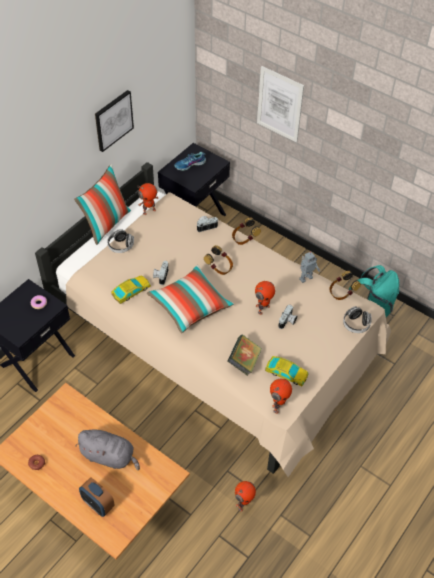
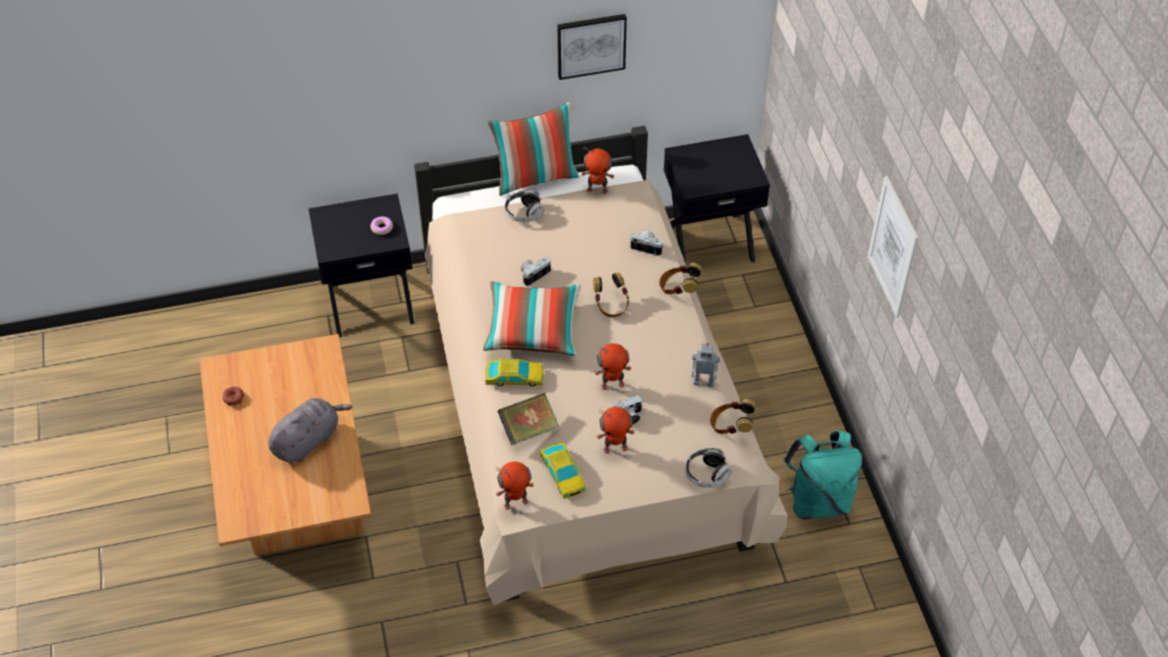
camera: 40 degrees right, 0 degrees up
(98, 504) = (252, 479): alarm clock -> none
(109, 456) = (308, 440): grey plush toy -> grey plush toy turned 105 degrees counterclockwise
(131, 291) = (484, 272): toy car -> toy car (514, 377)
(190, 165) = (714, 161): shoe -> none
(243, 504) = (439, 609): toy robot -> toy robot (615, 448)
(280, 104) = (824, 131): picture -> picture (893, 247)

